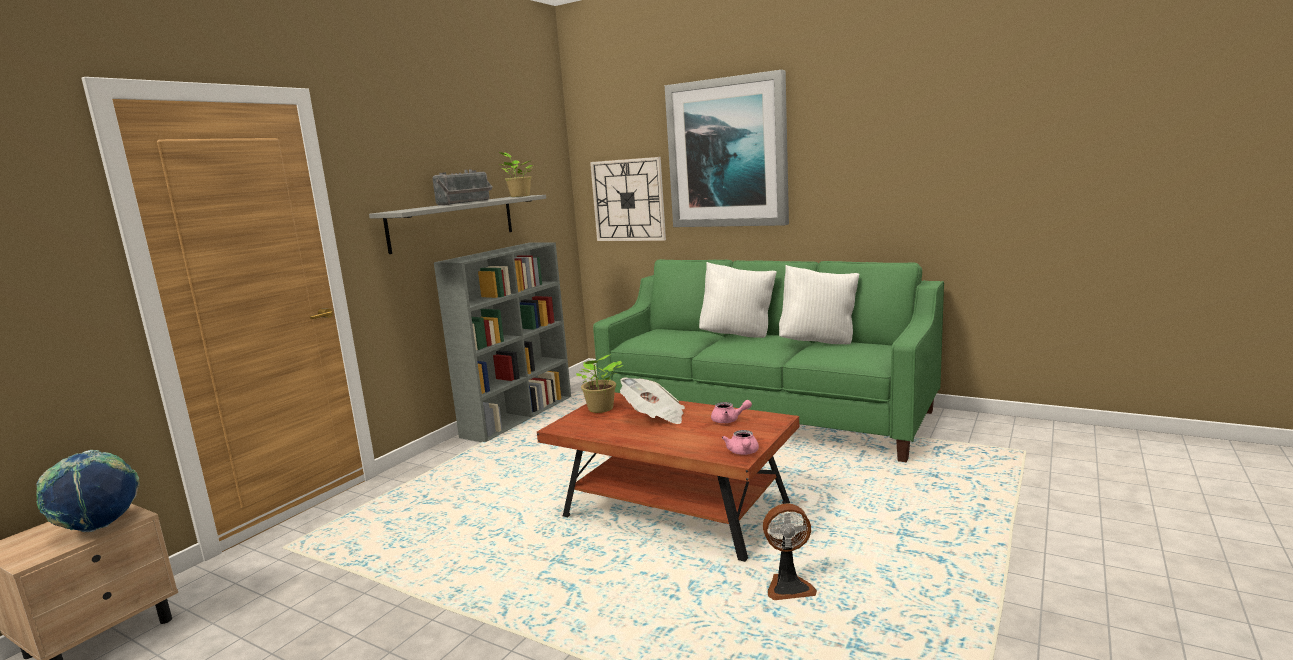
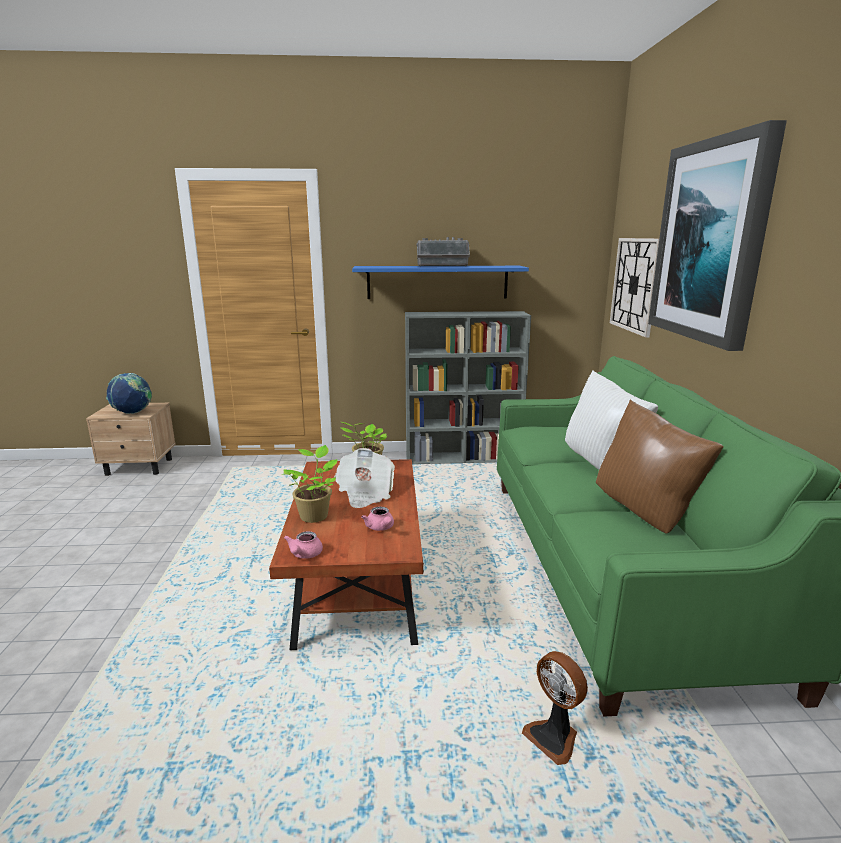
camera: 55 degrees right, 5 degrees up
(453, 223) = (437, 282): grey shelf -> blue shelf
(519, 196) = (506, 266): potted plant -> potted plant (314, 515)
(743, 453) = (304, 555): pink teapot -> pink teapot turned 45 degrees counterclockwise
(789, 587) = (262, 692): fan -> fan (553, 738)
(819, 342) = (646, 513): white pillow -> brown pillow

